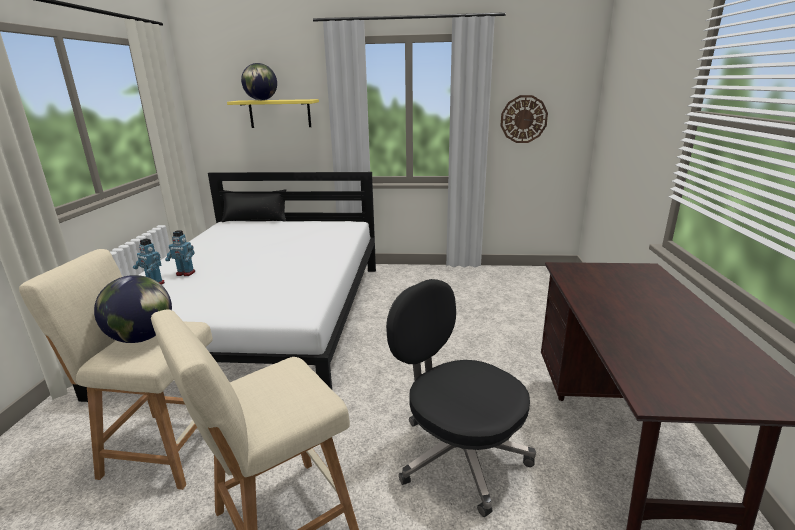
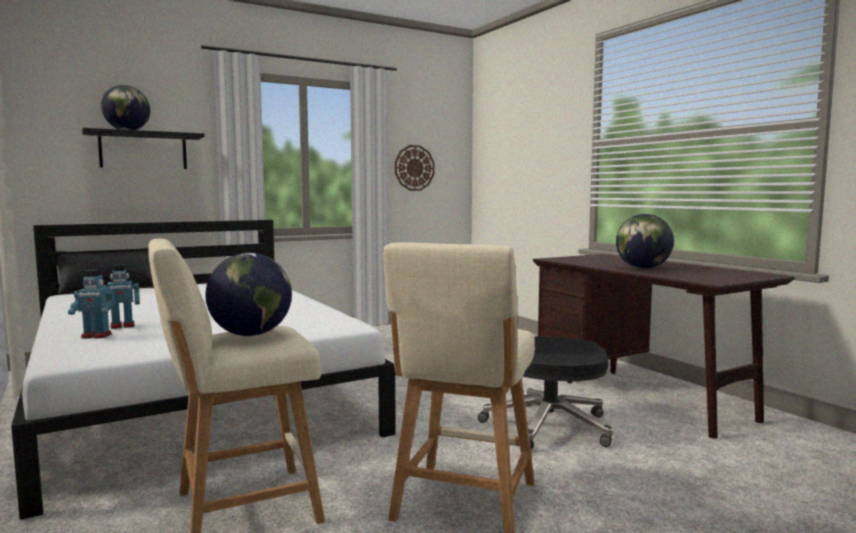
camera: 35 degrees left, 15 degrees down
(280, 113) = (143, 151): yellow shelf -> black shelf
(628, 323) = (643, 268): none -> globe

